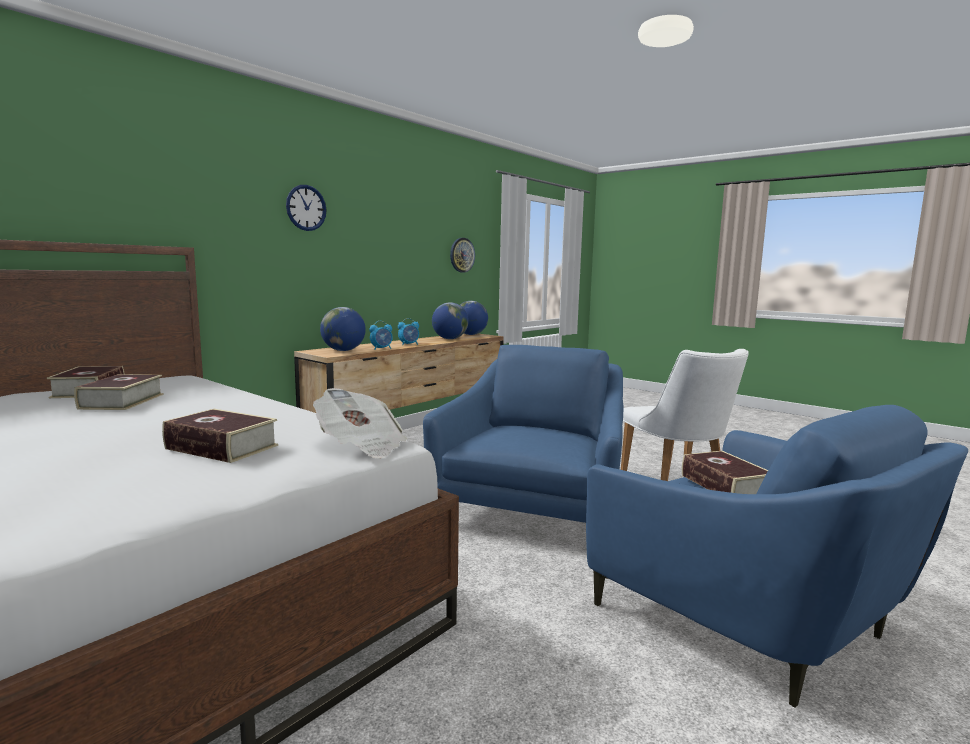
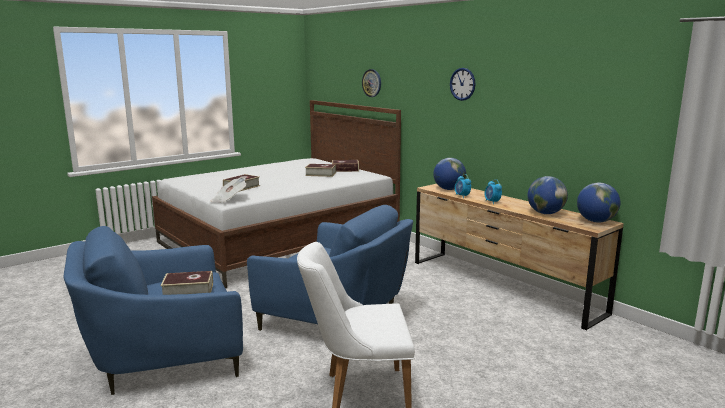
camera: 100 degrees right, 5 degrees up
(462, 255) = (623, 129): wall clock -> wall clock (372, 83)

